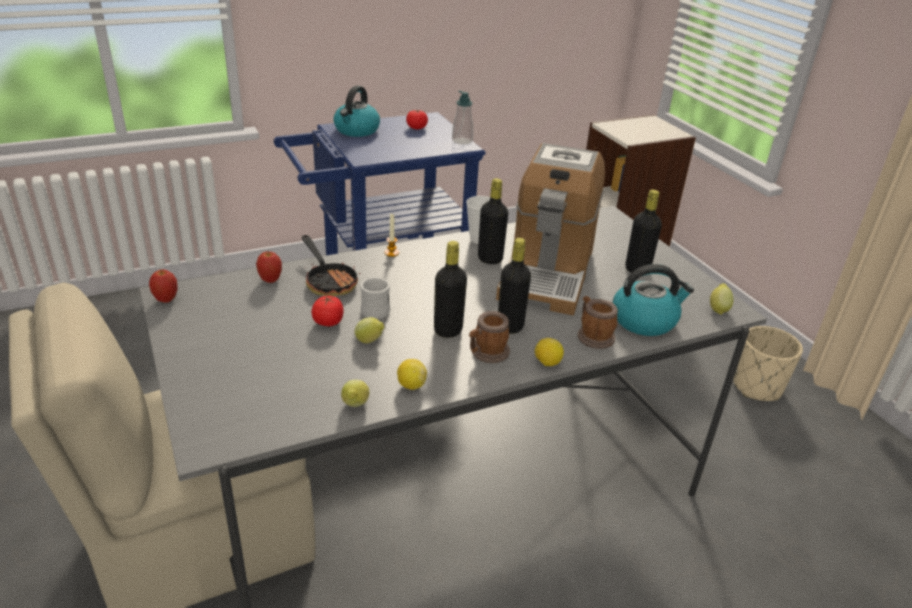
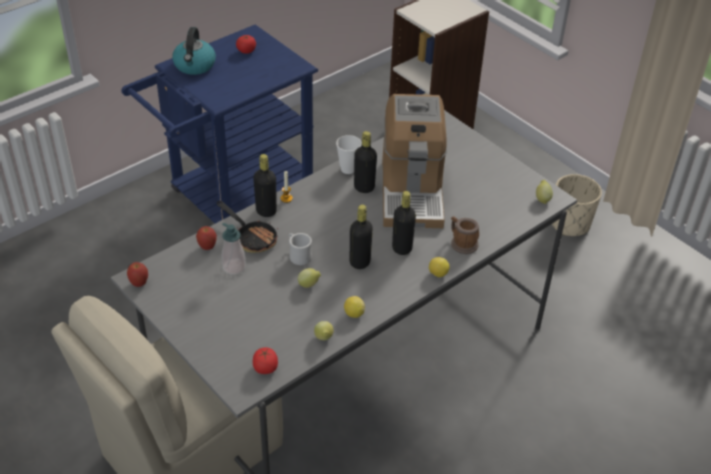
camera: 15 degrees left, 10 degrees up
(328, 322) = (271, 275): tomato -> tomato (265, 368)
(462, 141) = (293, 60): soap dispenser -> soap dispenser (234, 267)
(486, 353) = (394, 275): mug -> none
(637, 270) = (476, 173): black bottle -> black bottle (266, 211)
(644, 320) = (494, 221): kettle -> none

